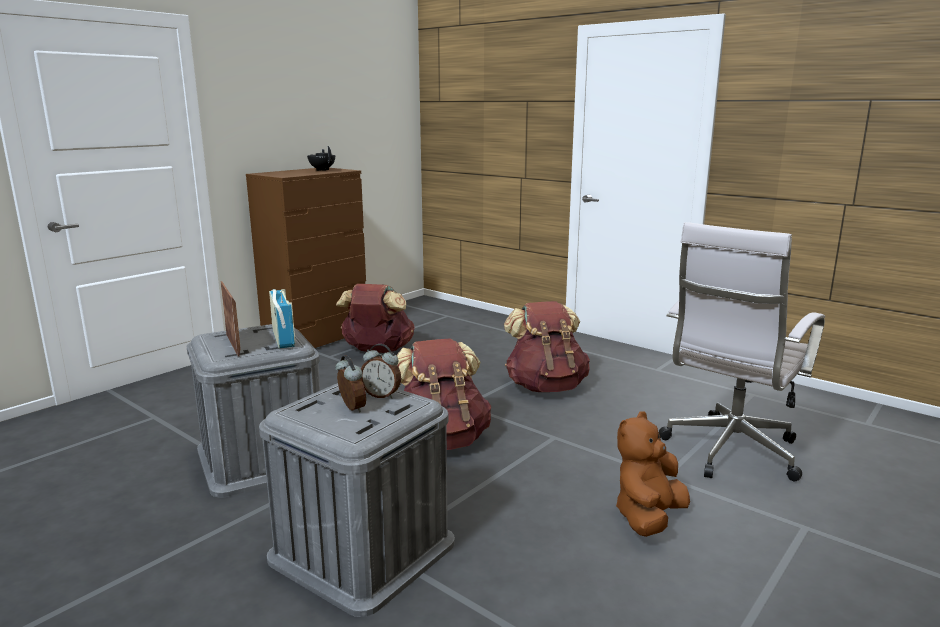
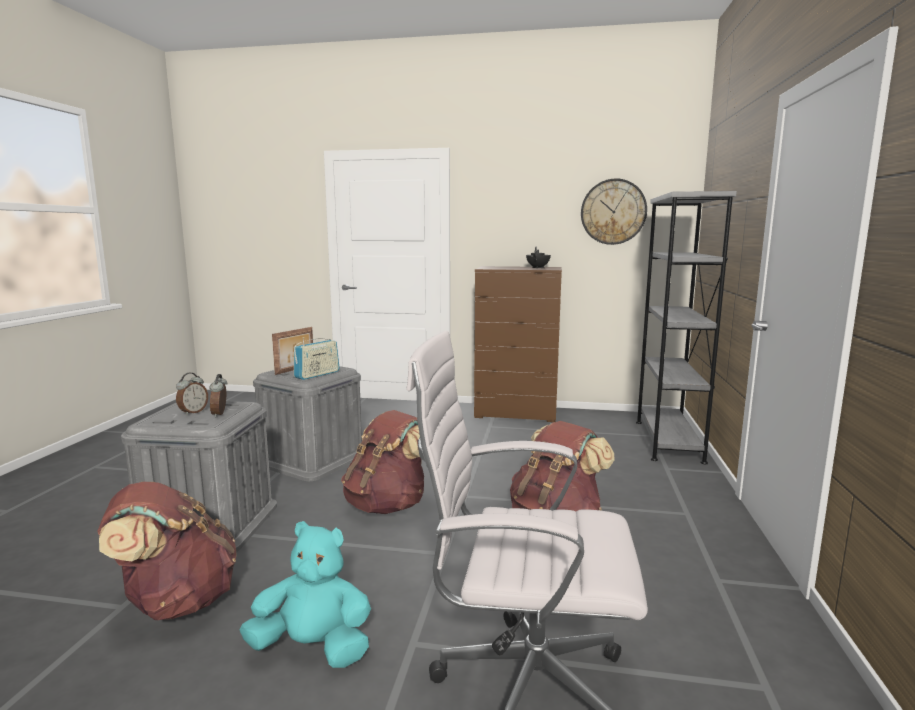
camera: 60 degrees right, 5 degrees down
(360, 105) = (613, 212): none -> wall clock
(377, 351) = (525, 436): brown backpack -> brown backpack (176, 601)
(464, 315) = (668, 441): none -> grey bookcase
(648, 517) = (313, 648): brown plush toy -> turquoise plush toy

